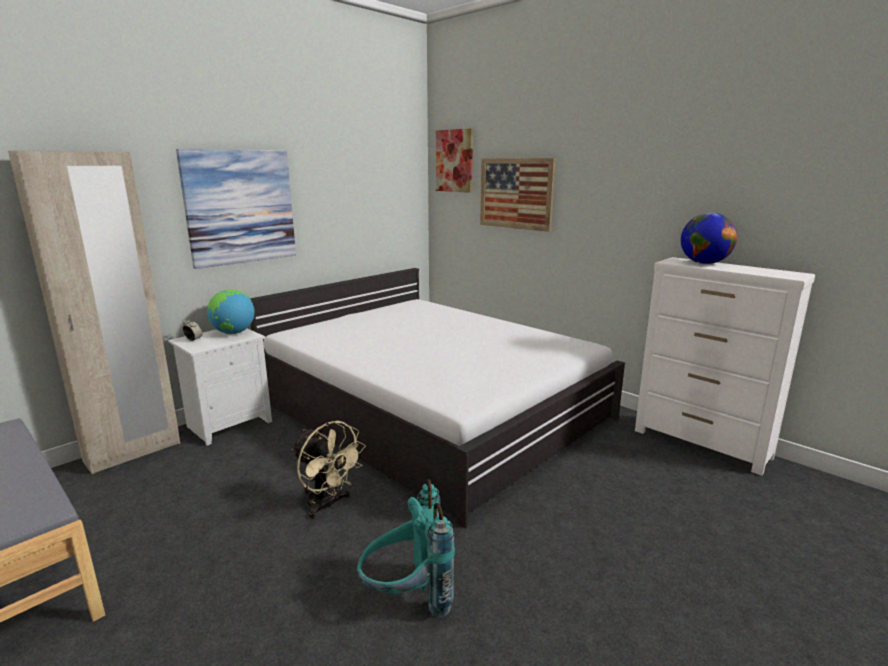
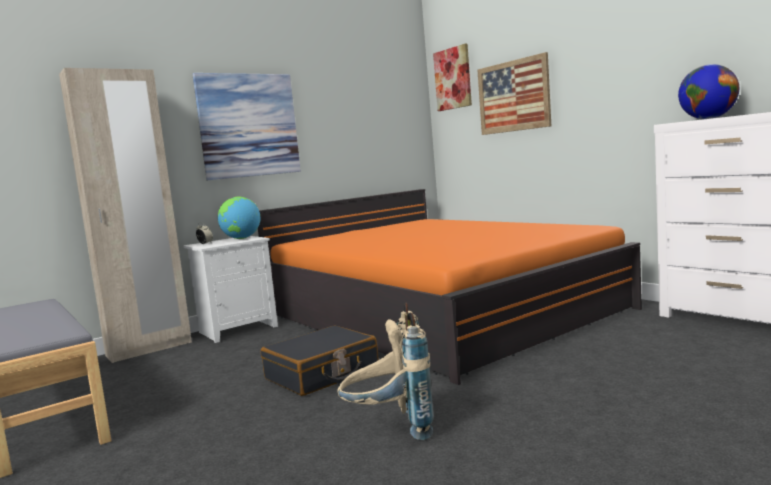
camera: 10 degrees right, 10 degrees down
(328, 505) = (322, 374): beige fan -> black suitcase
(407, 598) = (390, 429): turquoise backpack -> beige backpack
(431, 410) = (437, 312): white bed -> orange bed

